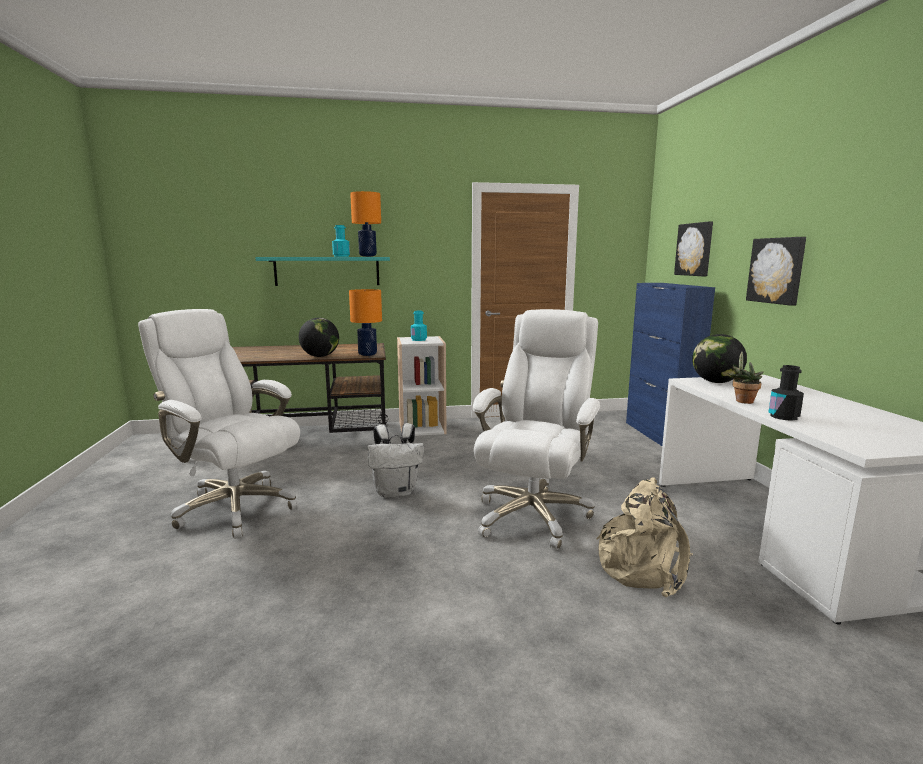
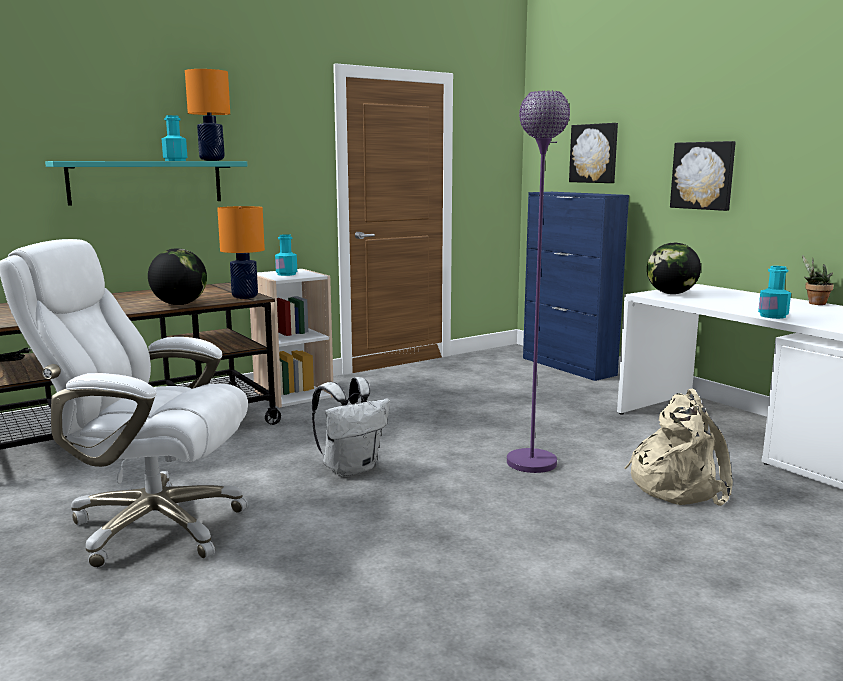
camera: 25 degrees left, 0 degrees up
(535, 515) = (532, 462): white office chair -> purple floor lamp
(742, 401) = (720, 307): potted plant -> potted plant (814, 303)
(783, 416) = (772, 316): black bottle -> turquoise bottle

